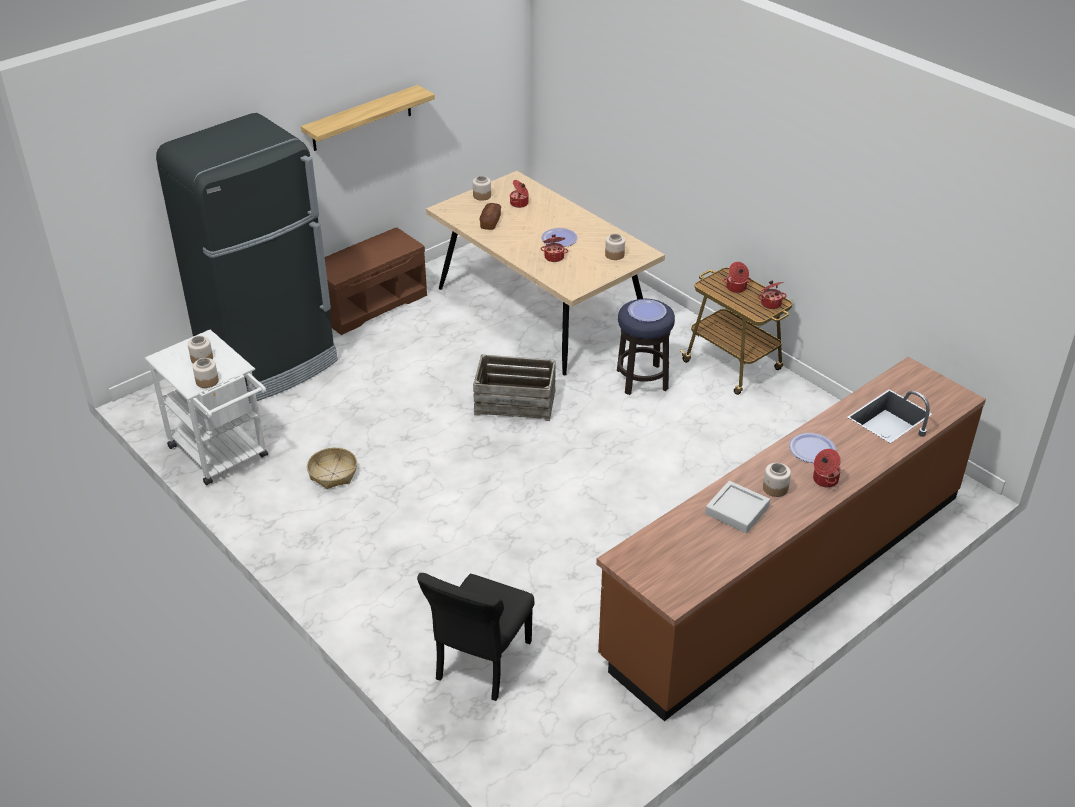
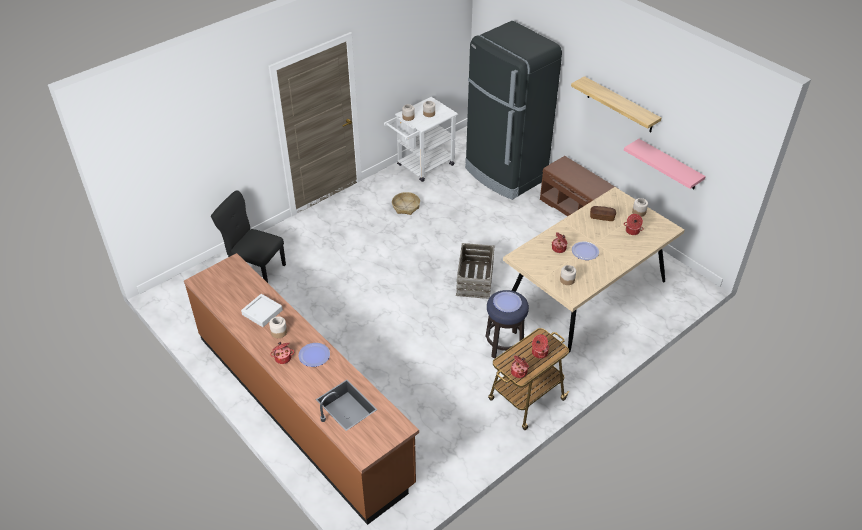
camera: 90 degrees right, 5 degrees up
(442, 134) = (669, 165): none -> pink shelf

